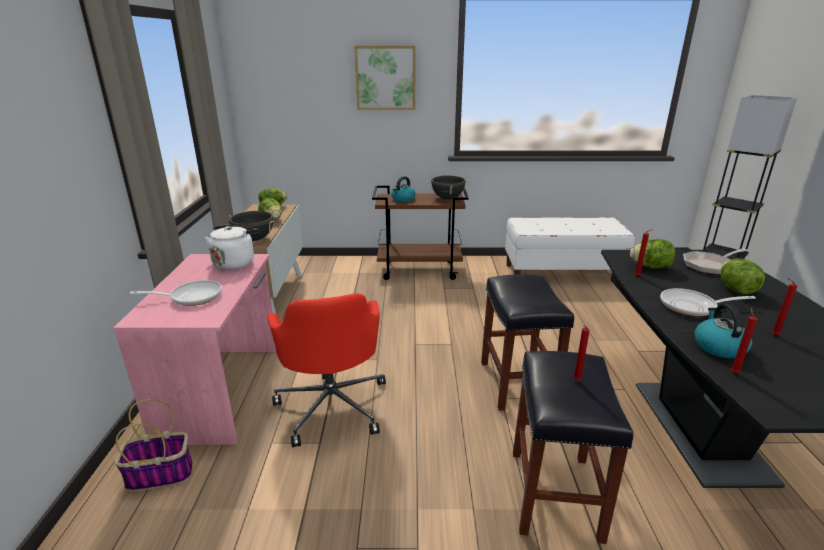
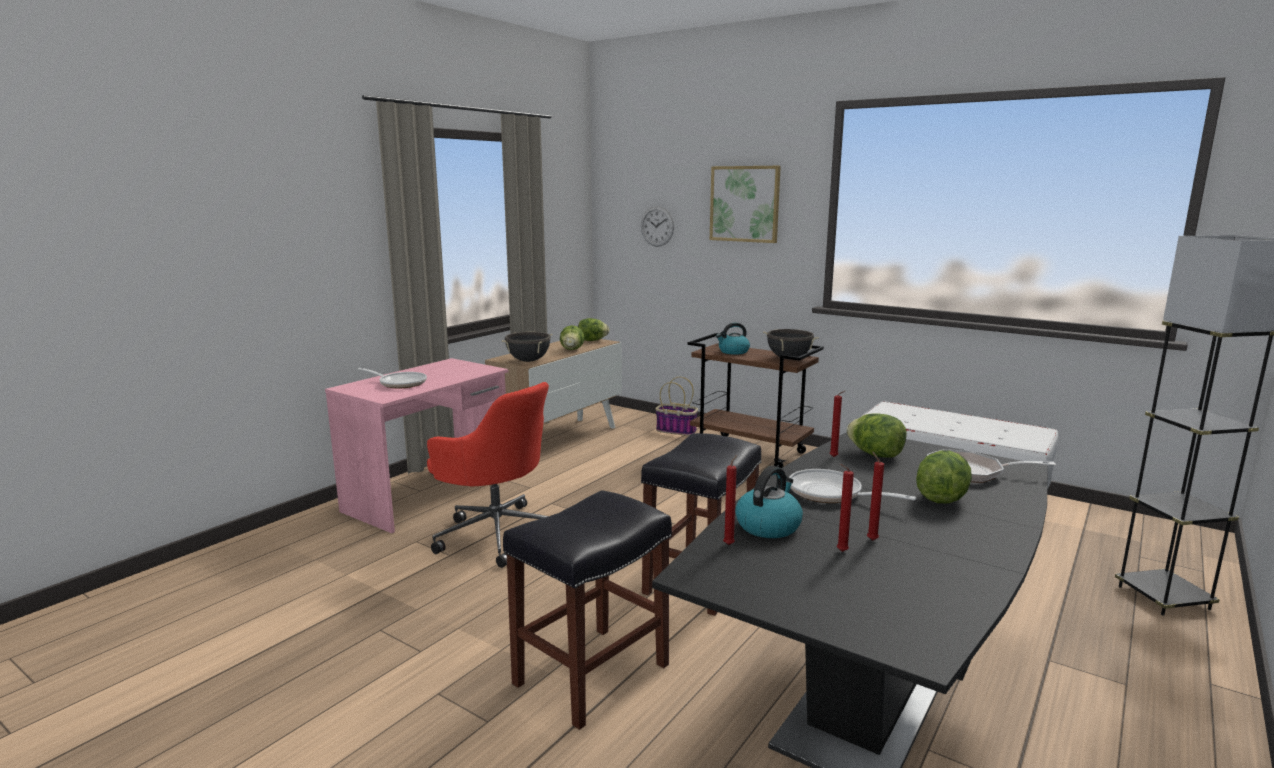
camera: 35 degrees right, 10 degrees down
(161, 474) = (324, 532): basket -> basket (677, 430)
(235, 263) = (470, 369): white kettle -> none
(303, 99) = (657, 226): none -> wall clock
(332, 405) = (497, 534): red office chair -> red office chair turned 75 degrees counterclockwise
(576, 381) = (595, 518): red candle -> red candle (840, 551)

